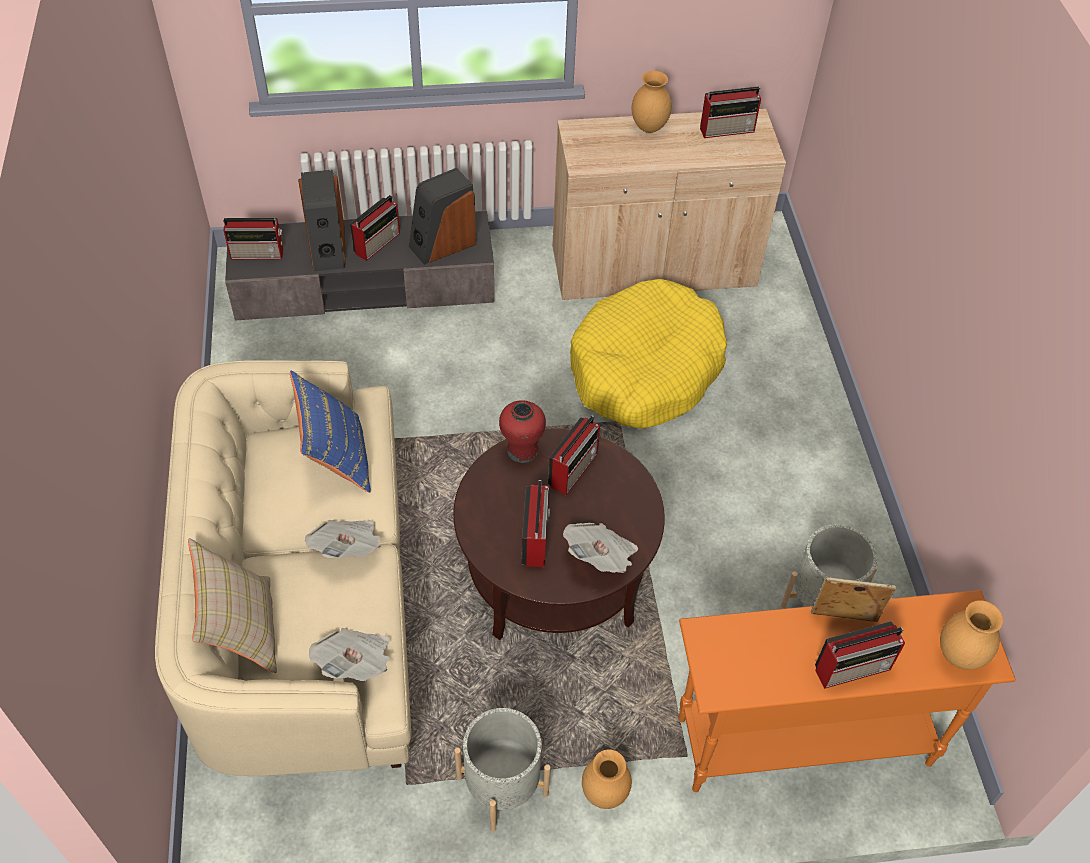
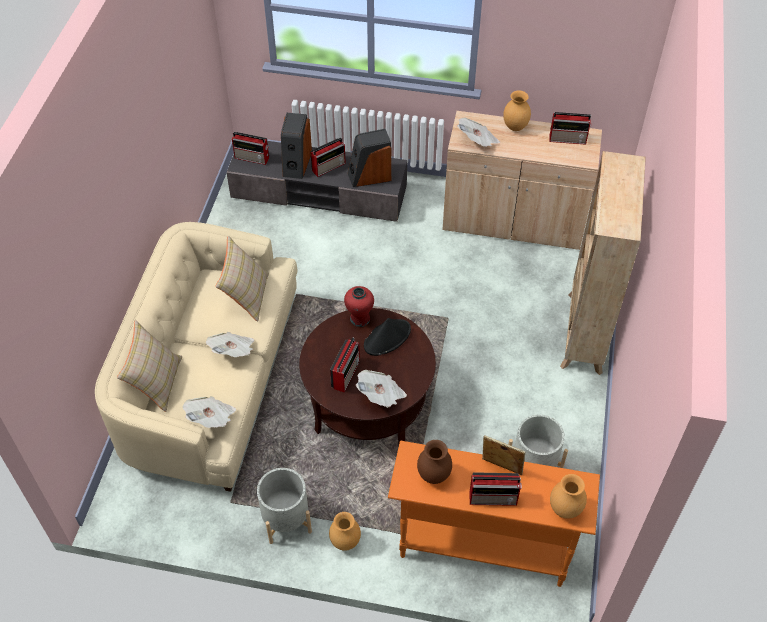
camera: 20 degrees right, 0 degrees up
(336, 457) = (246, 295): blue pillow -> beige pillow
(574, 469) = (387, 337): radio -> black hat
(606, 157) = (477, 141): none -> newspaper
(645, 369) = (479, 288): yellow dog bed -> none
(752, 660) = (433, 476): none -> brown vase
(809, 398) = (584, 333): none -> beige bookcase

